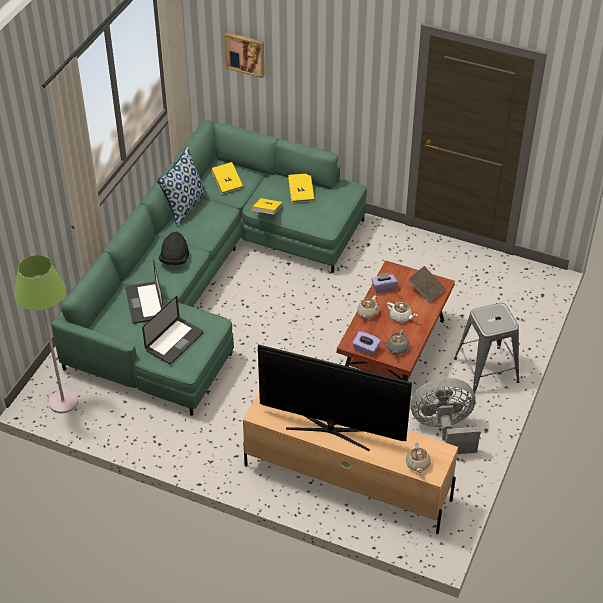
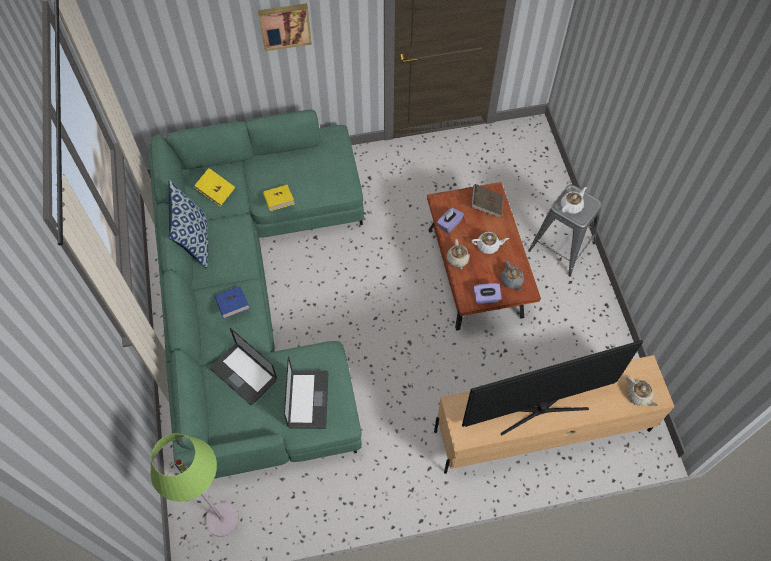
camera: 35 degrees left, 15 degrees up
(175, 259) = (233, 306): black hat -> blue book
(245, 54) = (173, 48): picture -> picture (285, 25)
(301, 193) = (295, 165): yellow book -> none
(444, 429) = (575, 326): grey fan -> none
(489, 317) = (571, 206): none -> white teapot

